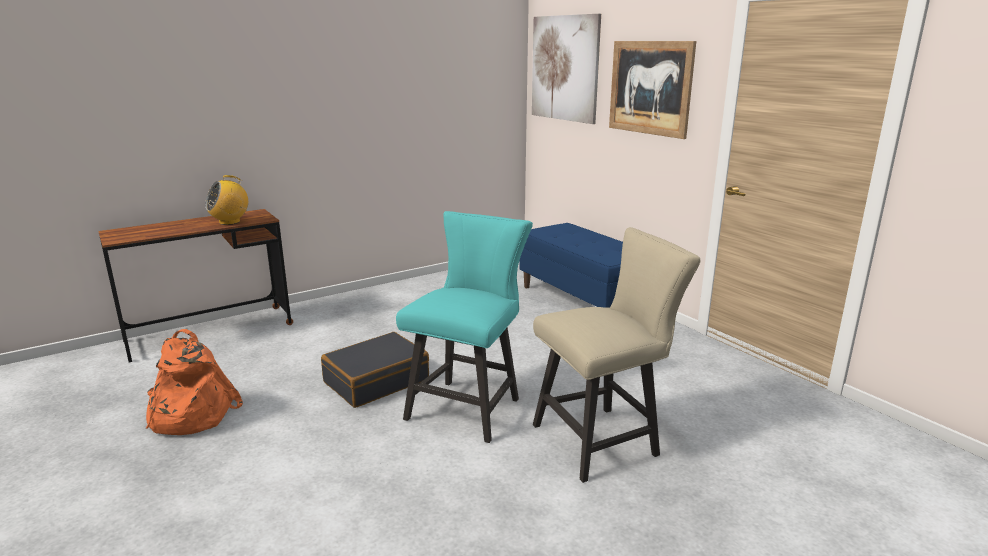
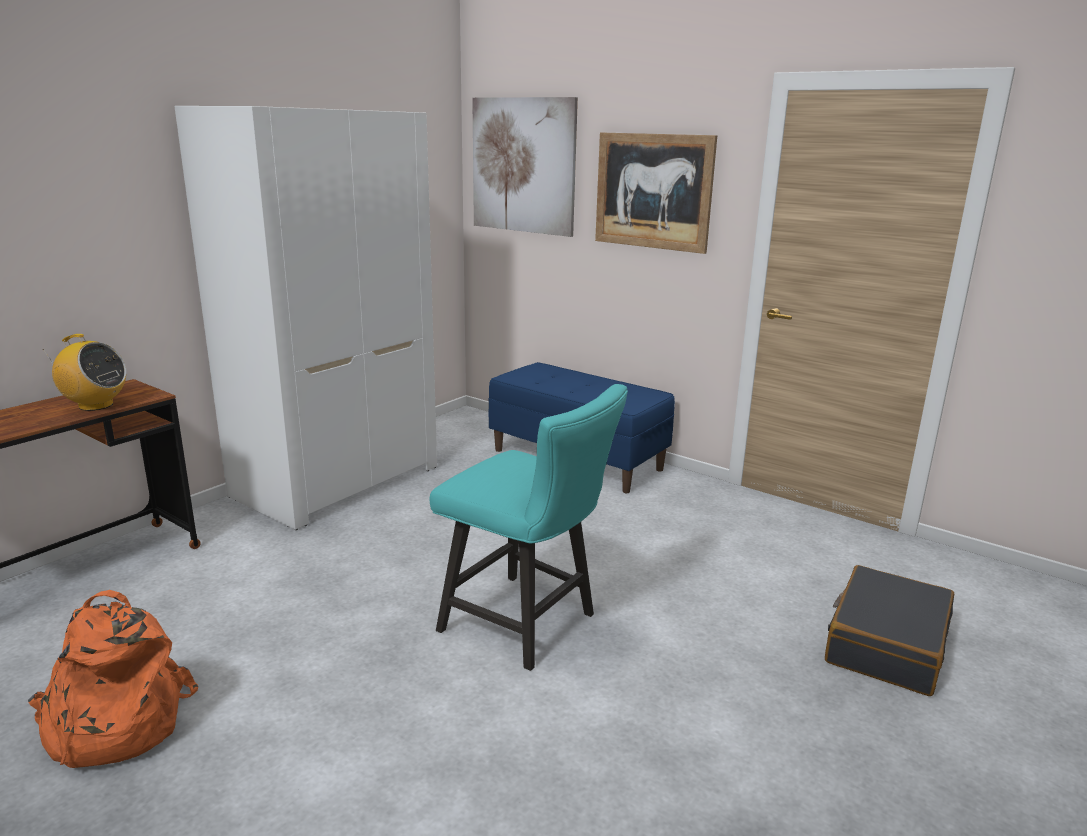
camera: 20 degrees left, 0 degrees up
(230, 222) = (95, 405): radio -> radio turned 105 degrees counterclockwise
(376, 381) = (380, 613): black suitcase -> black suitcase (885, 644)
(401, 294) = (337, 480): none -> white wardrobe
(468, 405) = (527, 625): turquoise chair -> turquoise chair turned 120 degrees clockwise
(603, 439) = (716, 638): beige chair -> none

